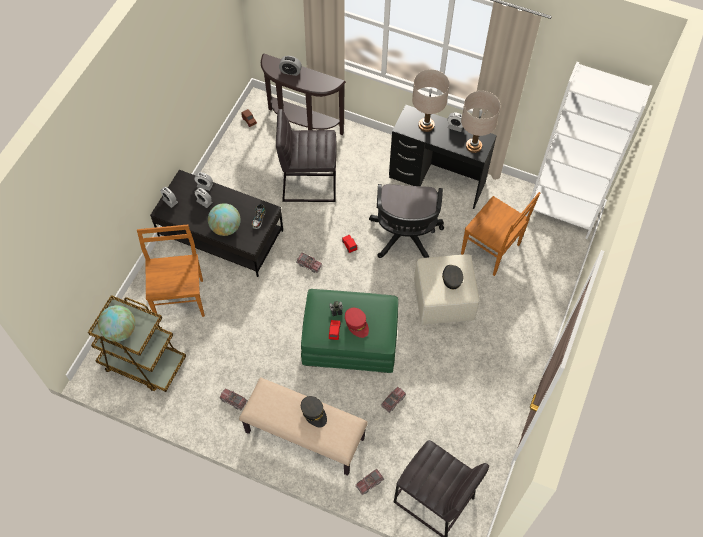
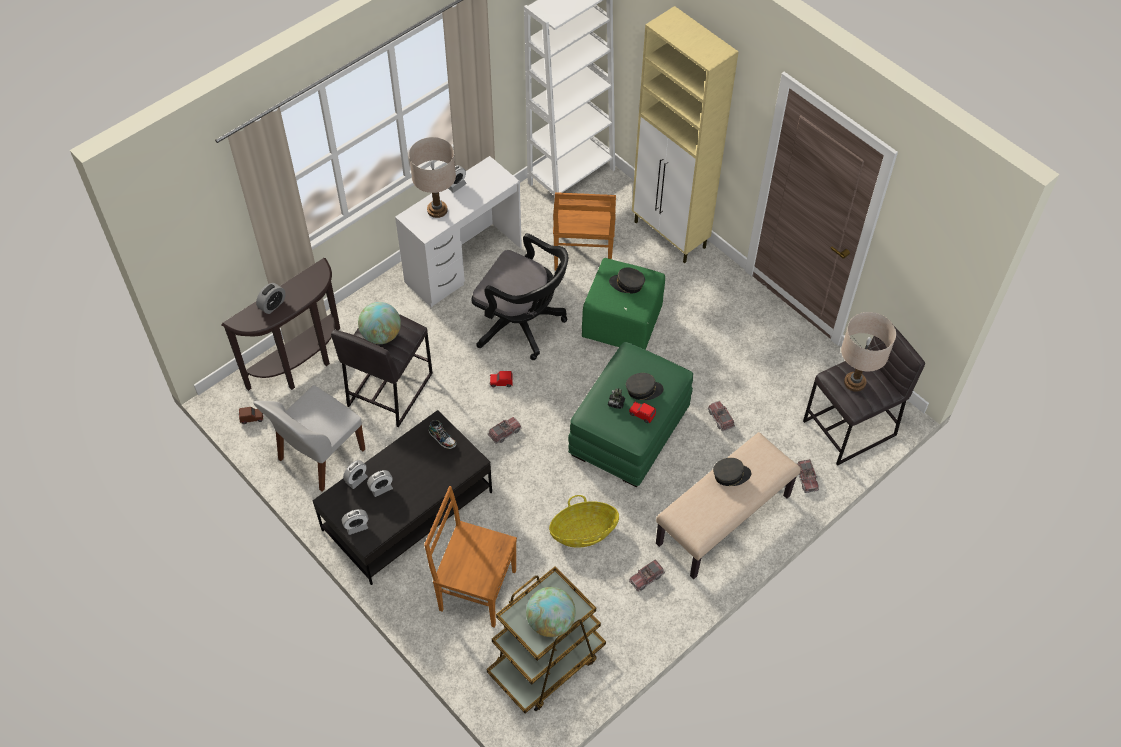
camera: 65 degrees left, 5 degrees down
(226, 228) = (434, 478): globe -> globe (381, 335)
(239, 168) = (319, 456): none -> white chair
(252, 345) = (583, 532): none -> basket
(357, 324) = (643, 390): red cap -> grey cap
(437, 180) = (463, 264): black desk -> white desk
(442, 301) = (622, 324): beige ottoman -> green ottoman
(473, 146) = (492, 180): beige table lamp -> beige table lamp (854, 382)
(491, 250) = (583, 254): brown chair -> brown chair turned 120 degrees clockwise
(546, 301) = (670, 235): none -> beige cabinet

